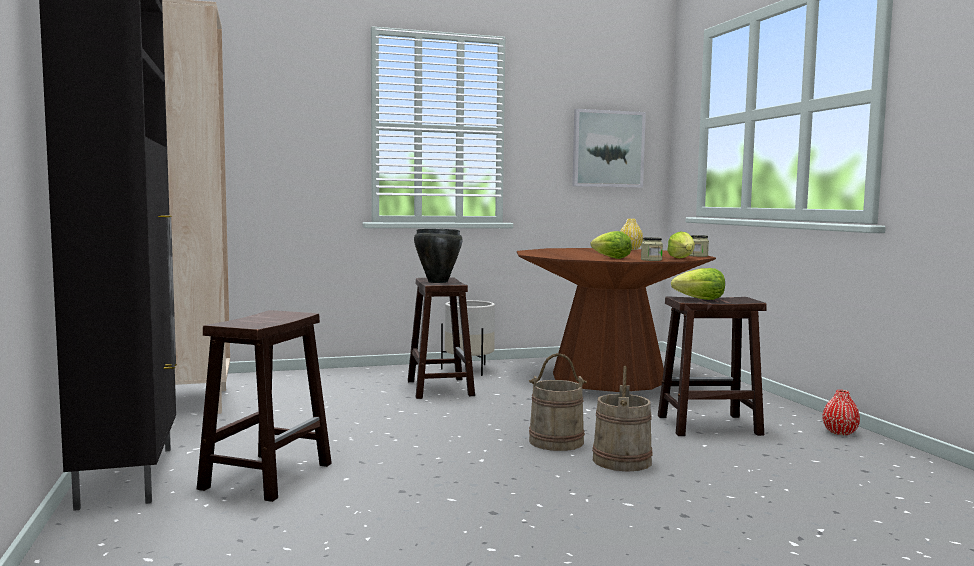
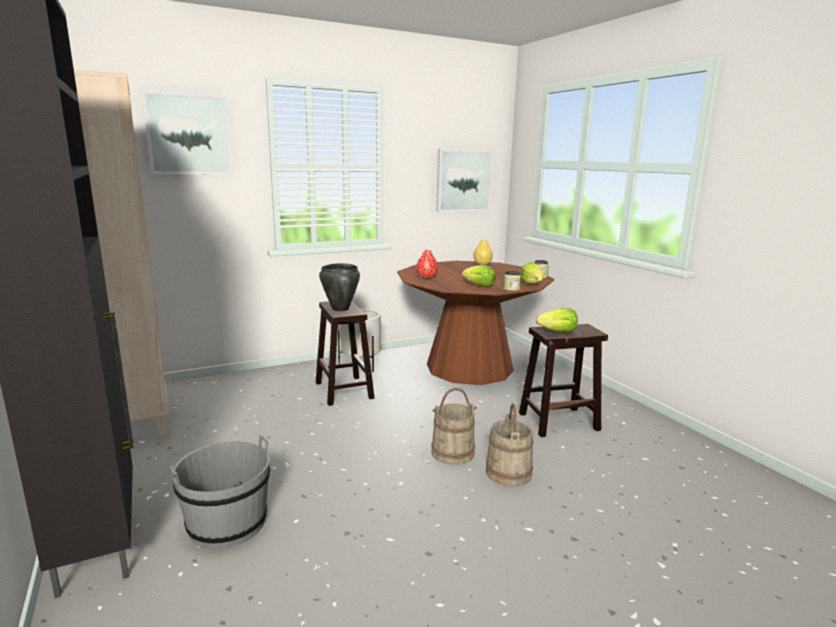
camera: 10 degrees left, 10 degrees up
(268, 475) = (227, 524): brown stool -> grey bucket
(283, 87) = (189, 134): none -> picture
(840, 432) = (651, 422): red vase -> red vase (426, 277)

